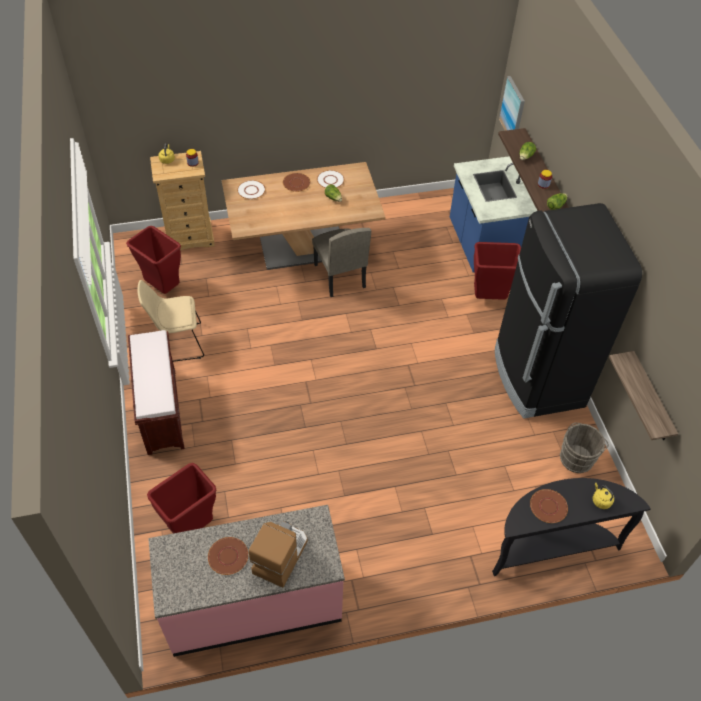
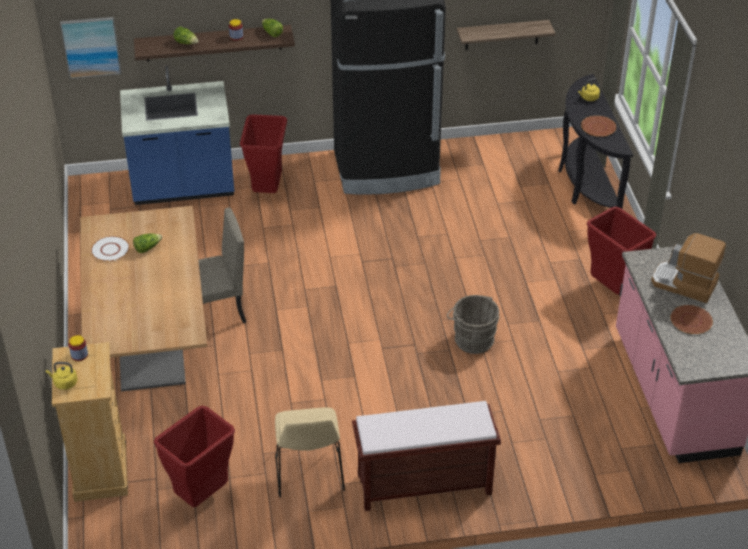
camera: 85 degrees left, 10 degrees down
(191, 529) = (591, 447): red trash can -> red trash can (612, 289)
(251, 190) = (113, 326): white plate -> none
(296, 183) = (107, 281): brown plate -> none
(577, 457) = (486, 155): grey bucket -> grey bucket (472, 339)

